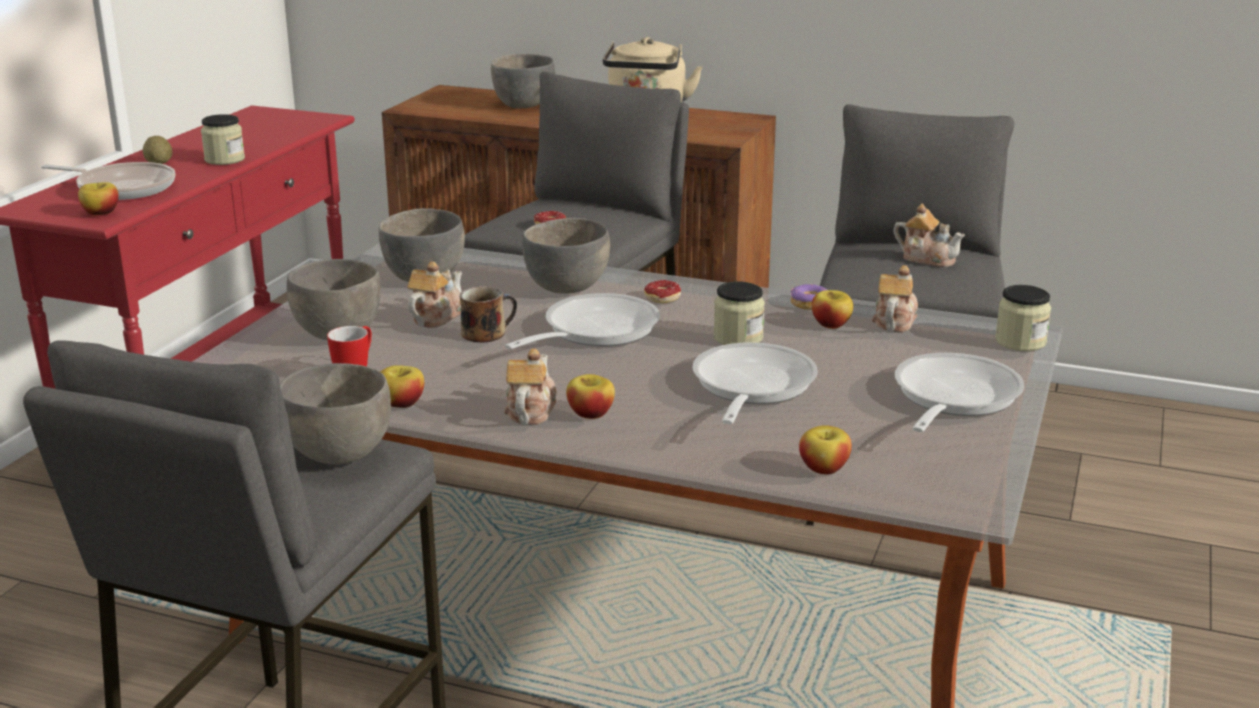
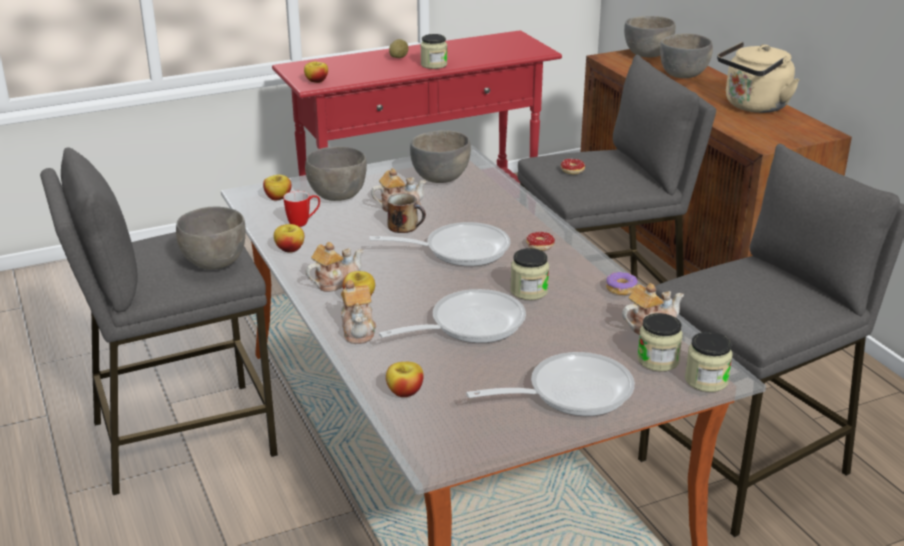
camera: 45 degrees right, 5 degrees up
(122, 188) = (353, 68): frying pan -> none
(568, 288) = (501, 216): grey bowl -> grey bowl (647, 55)
(831, 324) = (604, 308): apple -> apple (278, 197)
(927, 259) = (775, 292): teapot -> teapot (358, 330)
(957, 344) = (658, 360): none -> jar

